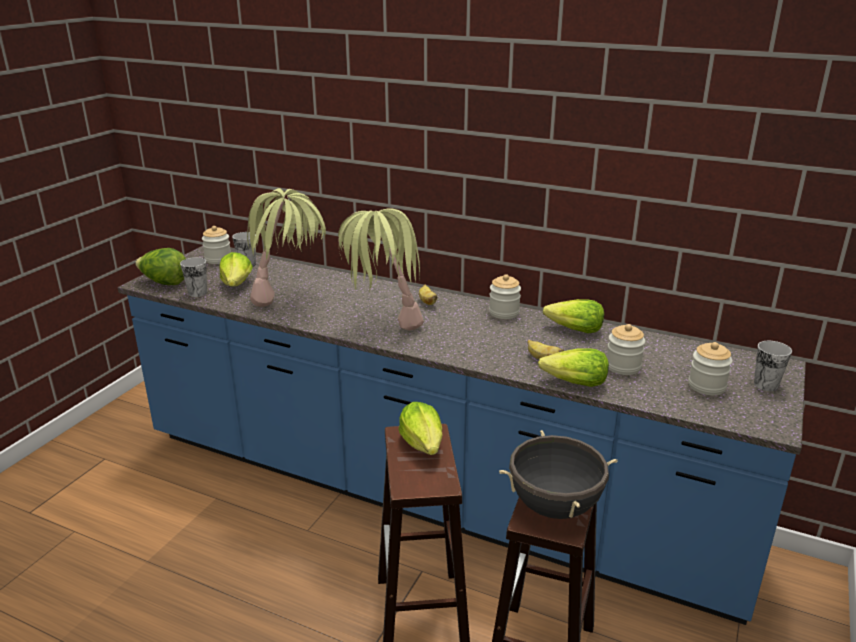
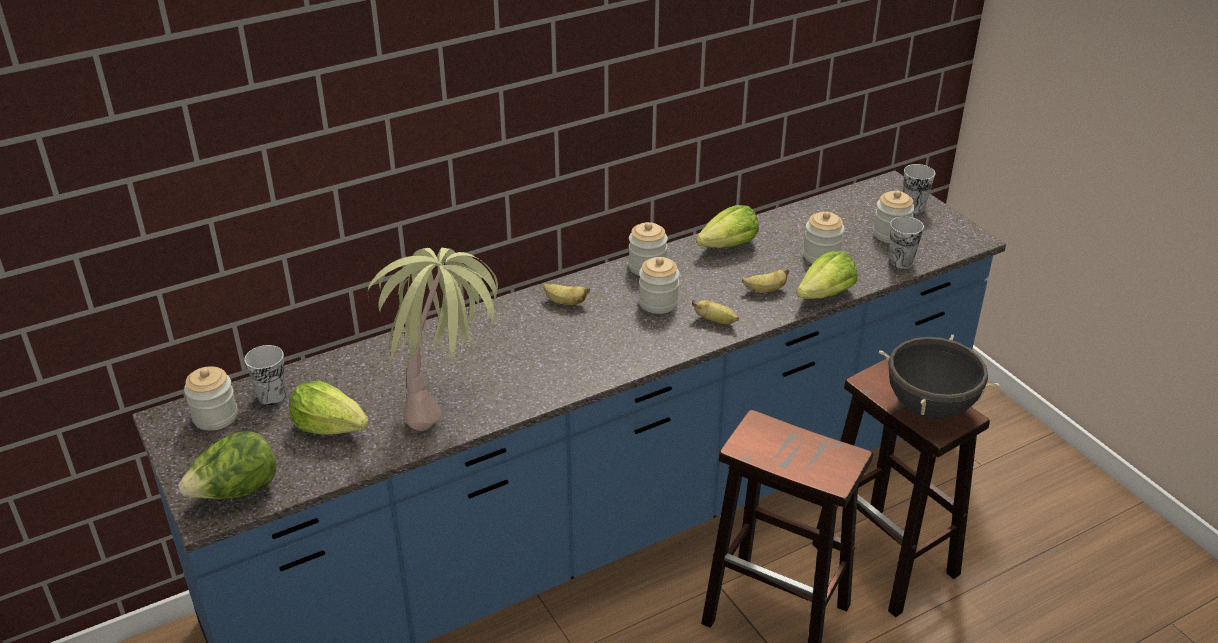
camera: 55 degrees left, 10 degrees up
(197, 293) = (314, 470): cup -> cup (900, 262)
(381, 326) = (590, 357): potted plant -> none
(423, 444) = (774, 439): lettuce -> none
(469, 328) = (658, 303): none -> jar
(478, 353) = (716, 321): none -> banana

